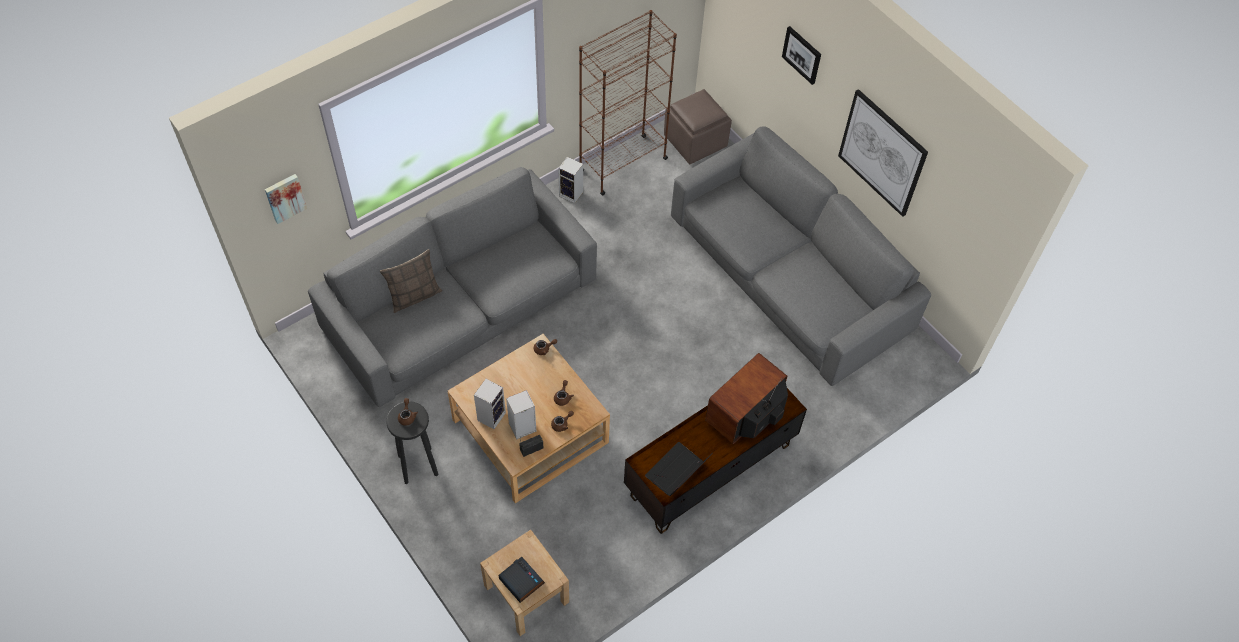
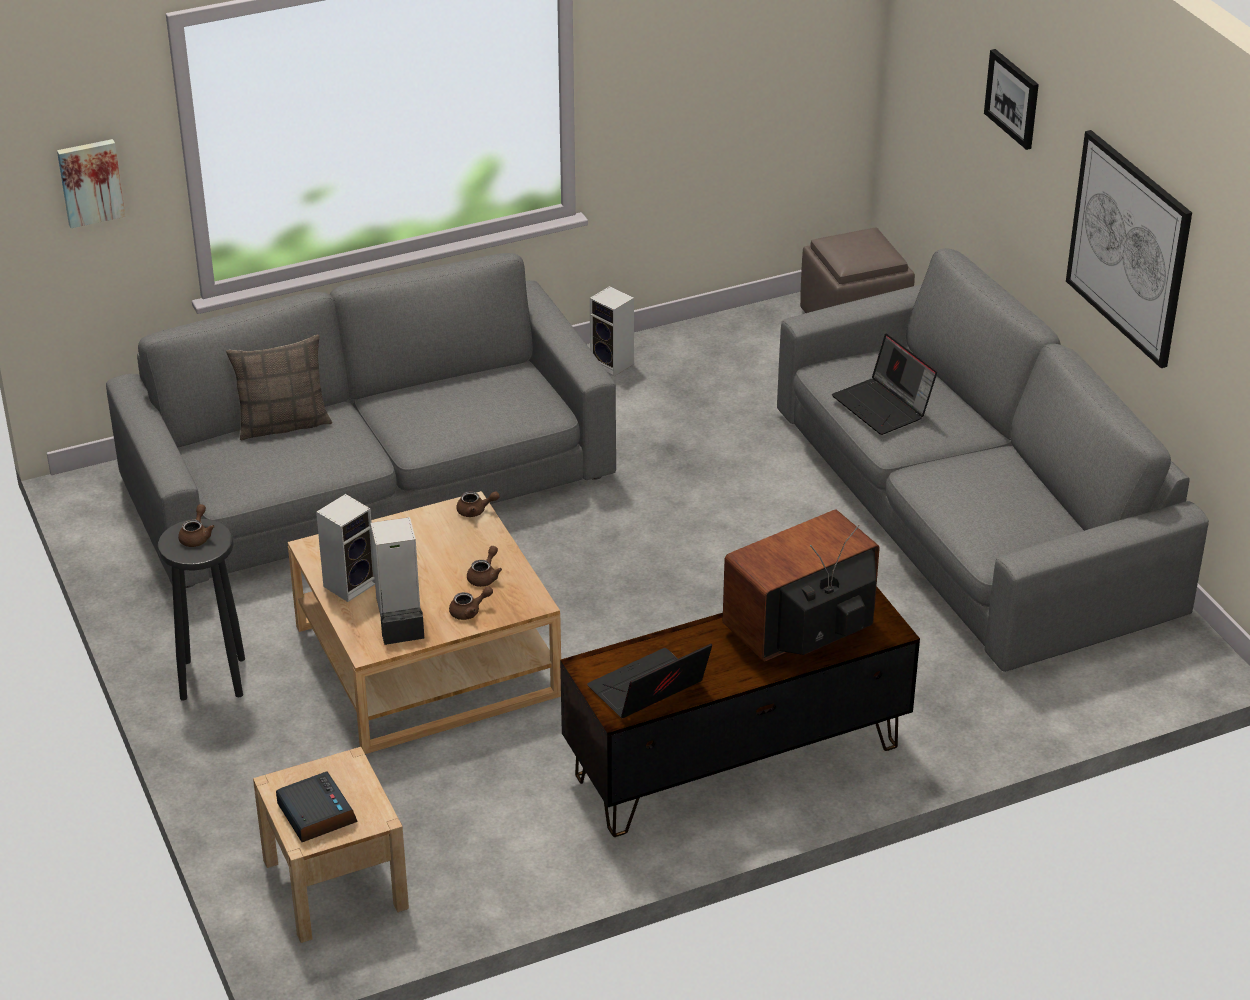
camera: 15 degrees right, 20 degrees down
(622, 165) = (715, 338): brown bookcase -> none
(741, 229) = (883, 406): none -> laptop

